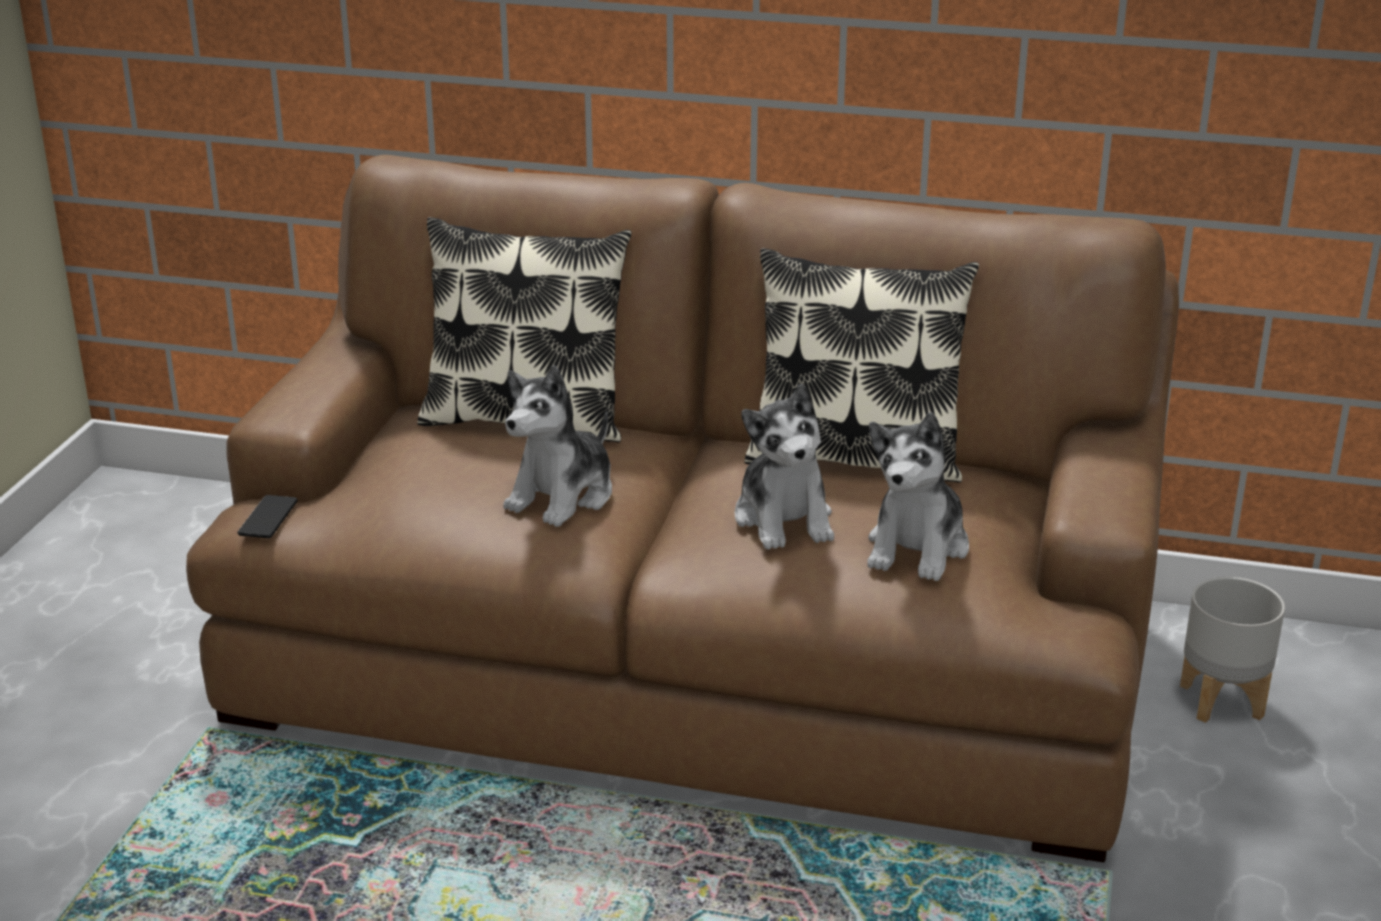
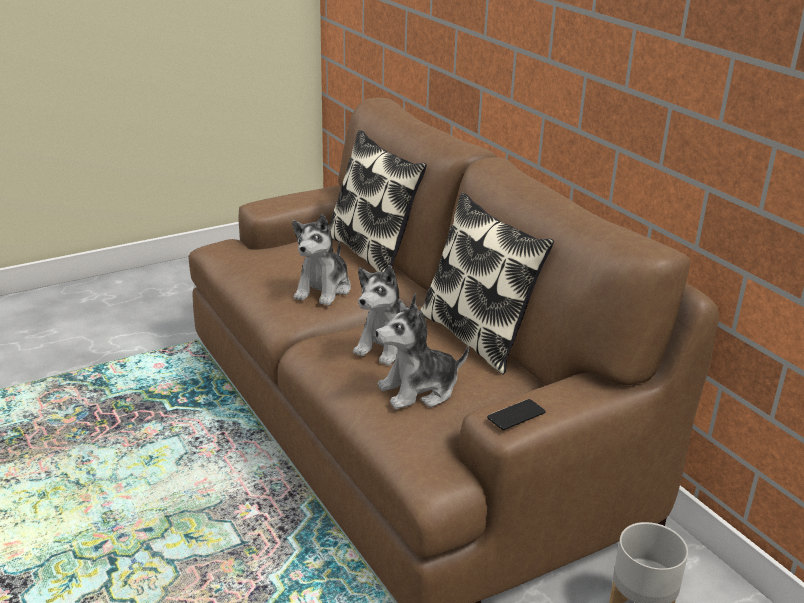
camera: 45 degrees right, 0 degrees up
(268, 518) = (222, 247): phone -> phone (516, 415)
(563, 496) = (323, 289): plush toy -> plush toy turned 60 degrees counterclockwise

